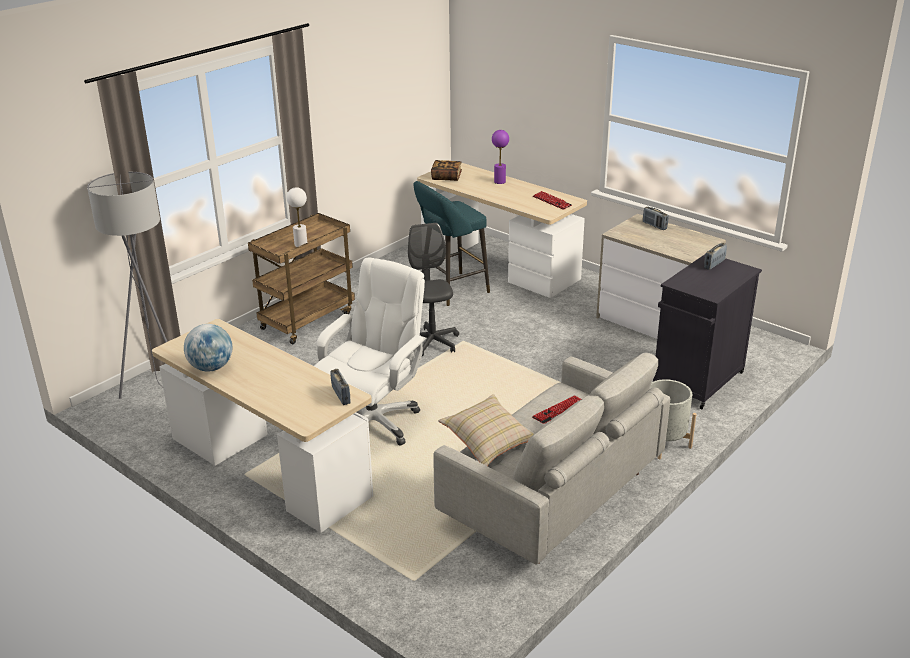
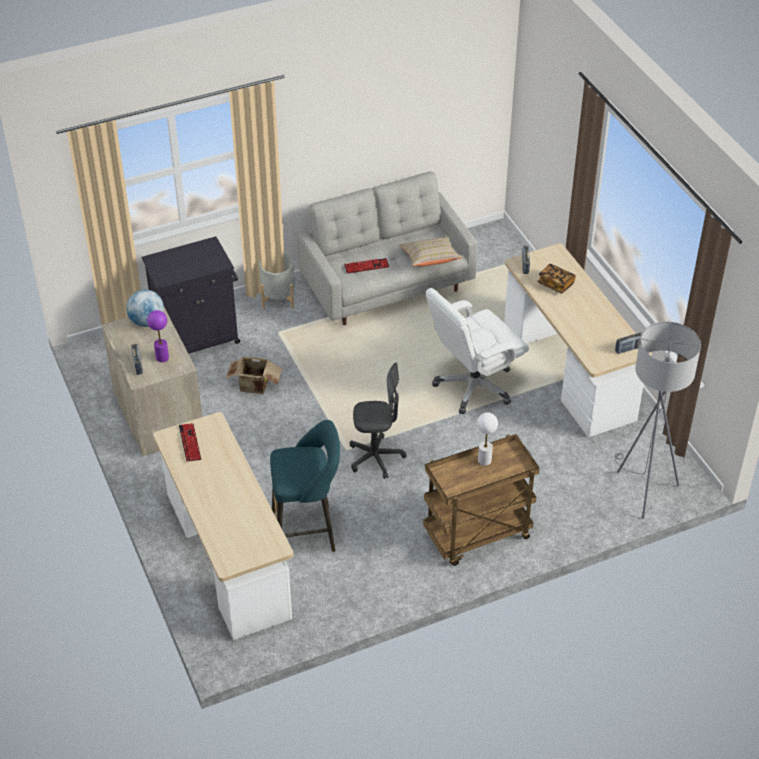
camera: 155 degrees left, 15 degrees up
(211, 367) = (609, 319): globe -> globe (147, 322)
(432, 343) = (376, 458): grey office chair -> grey office chair turned 105 degrees counterclockwise
(446, 177) = (259, 539): book -> book (555, 284)
(499, 181) = (209, 505): purple table lamp -> purple table lamp (162, 358)
(594, 360) = (254, 387): none -> cardboard box
(714, 264) = (169, 273): radio -> radio (628, 349)

